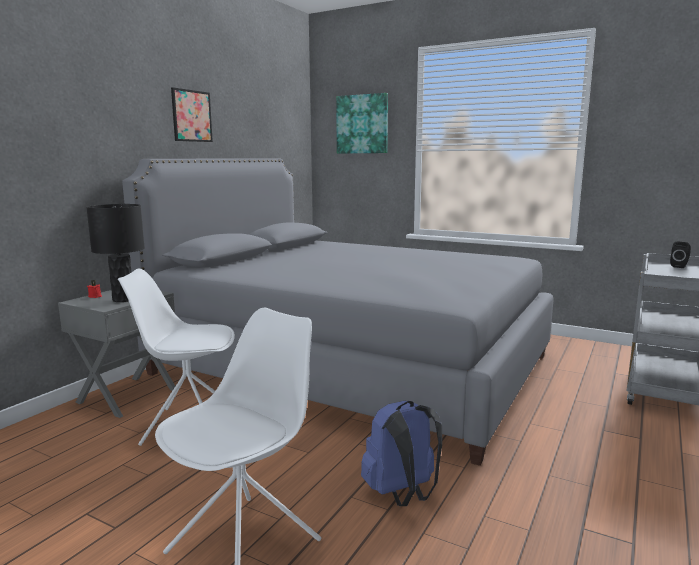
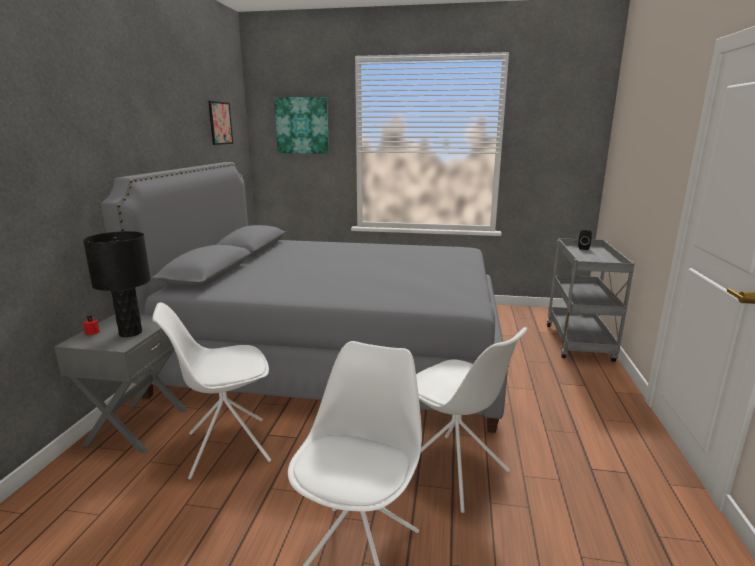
camera: 20 degrees left, 5 degrees up
(191, 116) = (152, 125): picture -> picture (220, 123)
(402, 494) = (455, 472): blue backpack -> white chair

